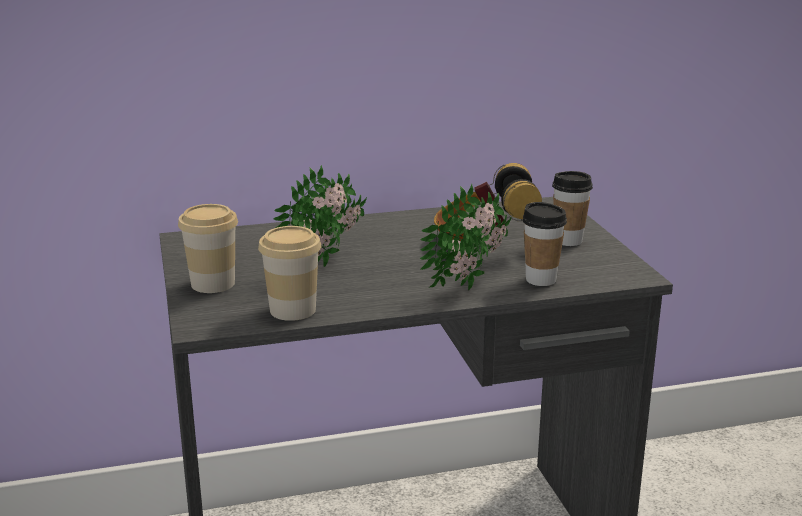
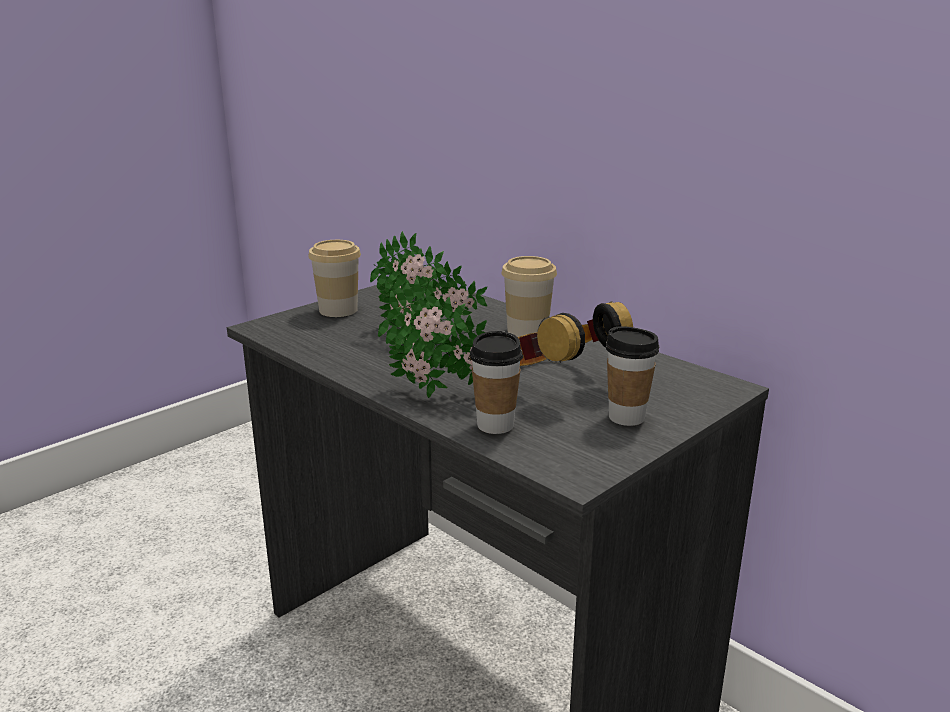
camera: 60 degrees right, 0 degrees up
(292, 310) = (314, 345): cup -> cup (527, 331)

